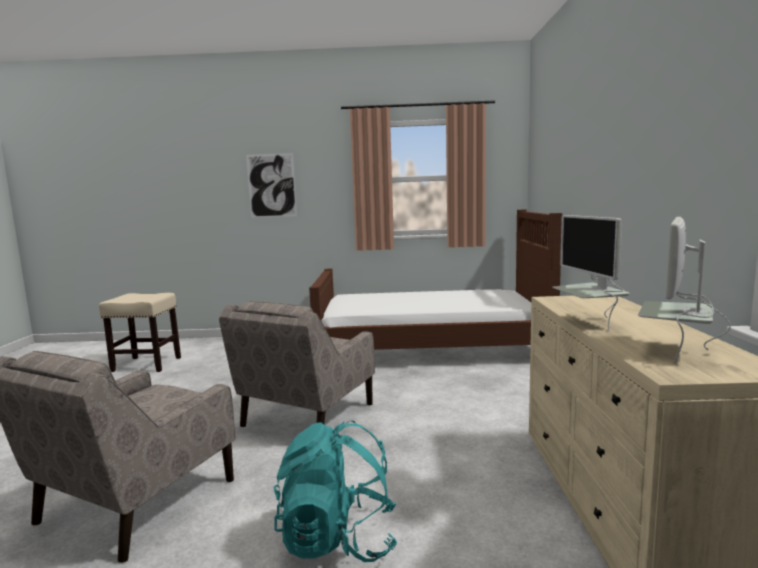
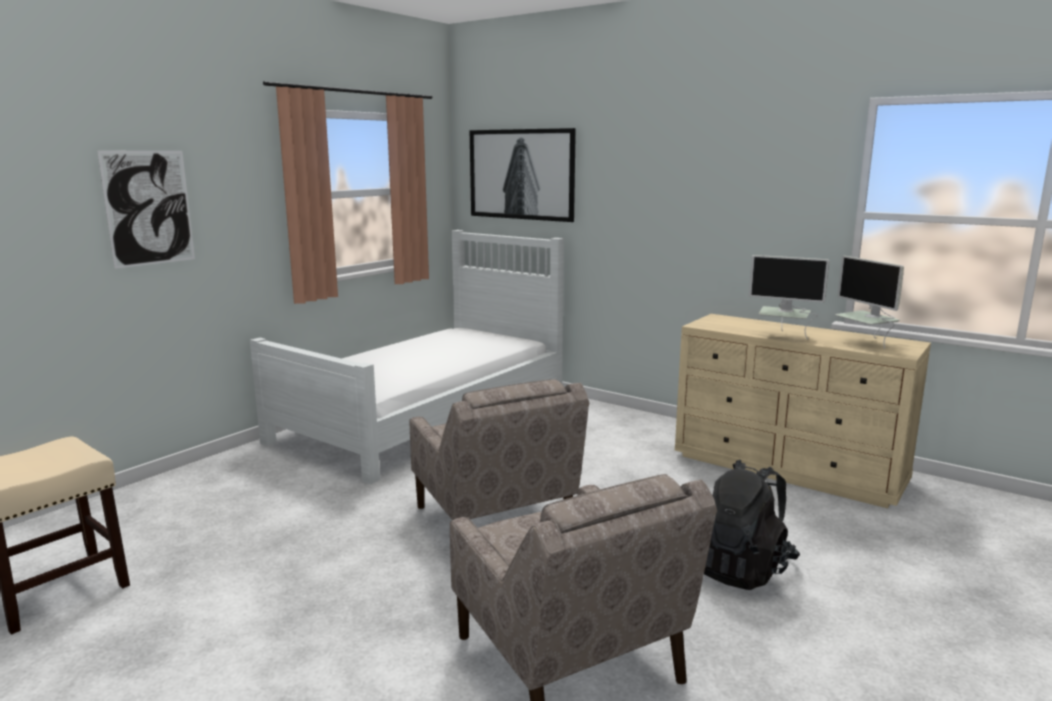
camera: 55 degrees left, 5 degrees up
(338, 539) = (741, 568): turquoise backpack -> black backpack
(430, 347) = (425, 416): brown bed -> white bed
(550, 157) = (521, 174): none -> picture

